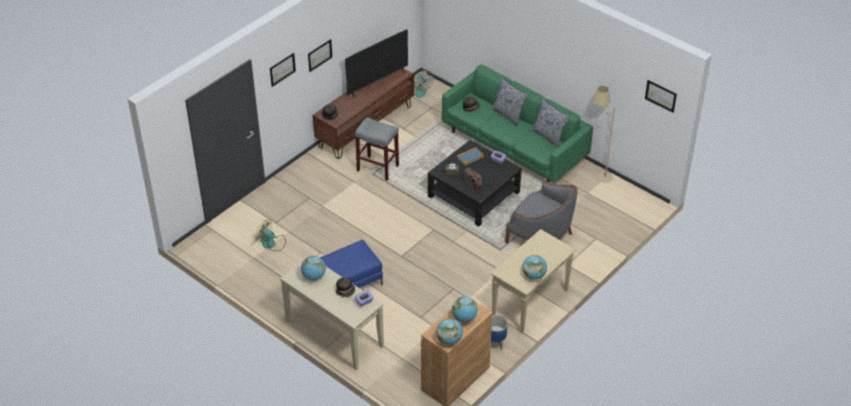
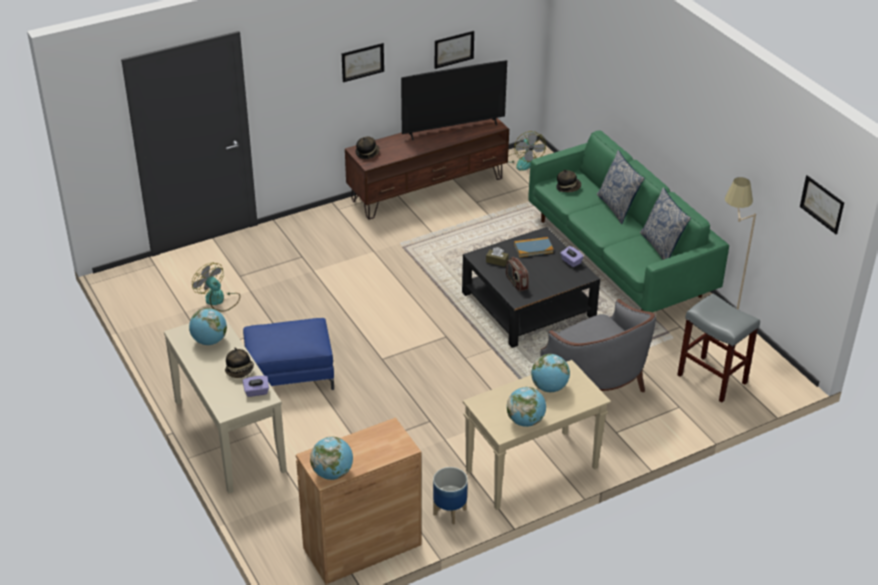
camera: 20 degrees right, 5 degrees down
(282, 69) = (295, 64): picture -> picture (454, 49)
(377, 168) = (413, 241): grey stool -> grey stool (711, 378)
(464, 318) = (374, 448): globe -> globe (549, 387)

